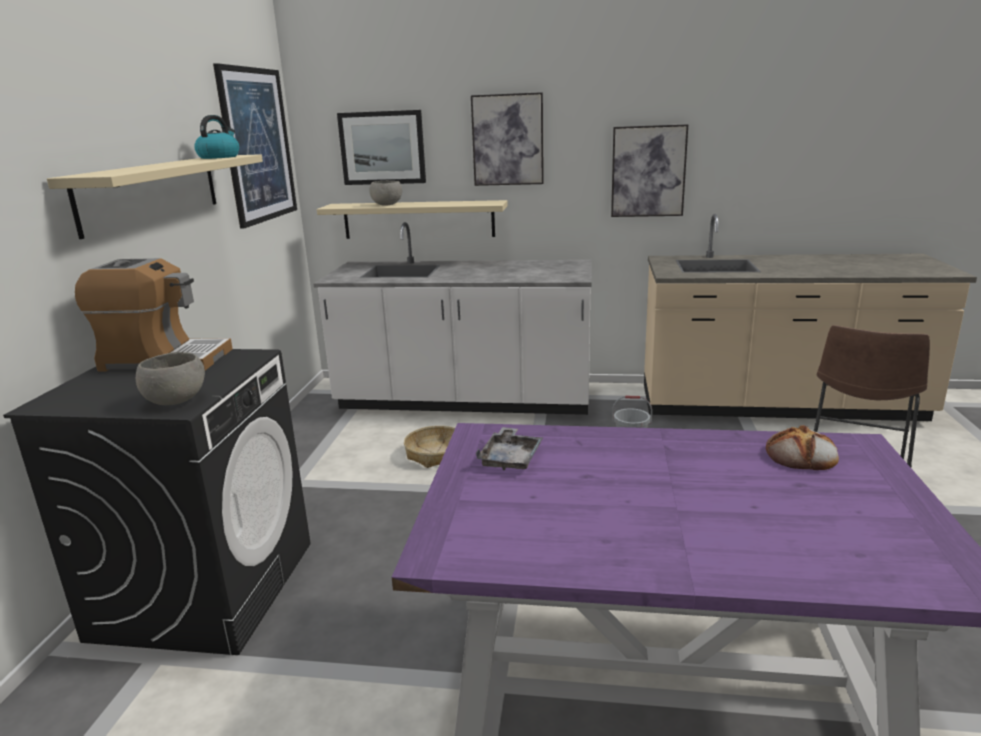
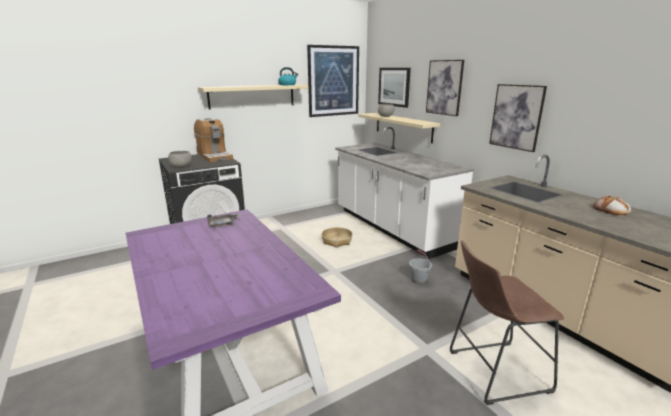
camera: 50 degrees right, 0 degrees up
(802, 456) = (284, 277): bread -> bread (611, 210)

